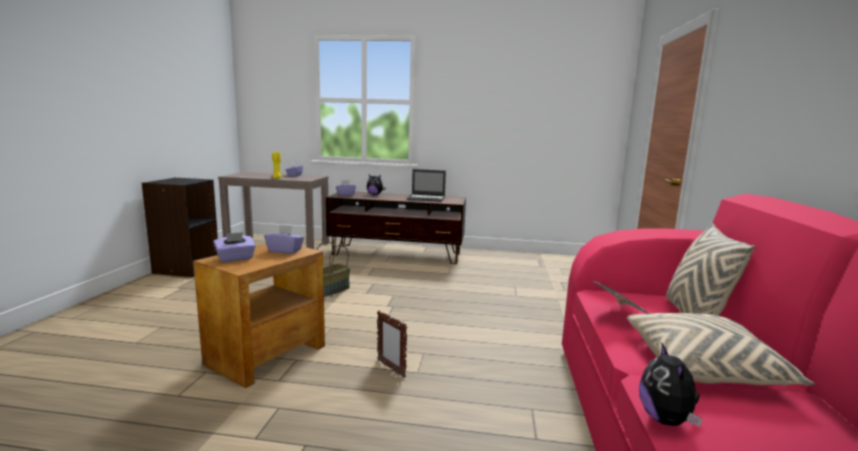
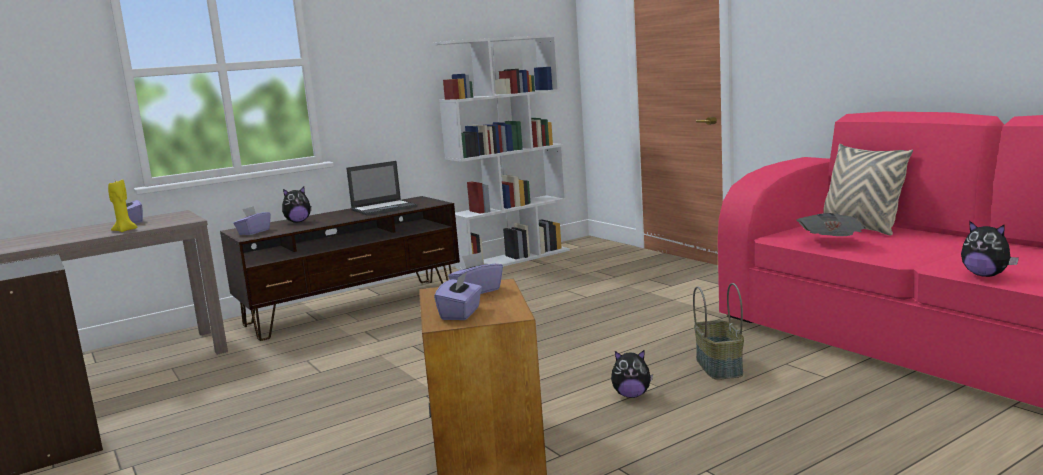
camera: 40 degrees left, 0 degrees up
(332, 290) = (381, 371): basket -> basket (720, 367)
(391, 369) = (631, 395): picture frame -> plush toy
(531, 256) = (514, 259): none -> white bookcase
(704, 367) = (934, 249): beige pillow -> none

